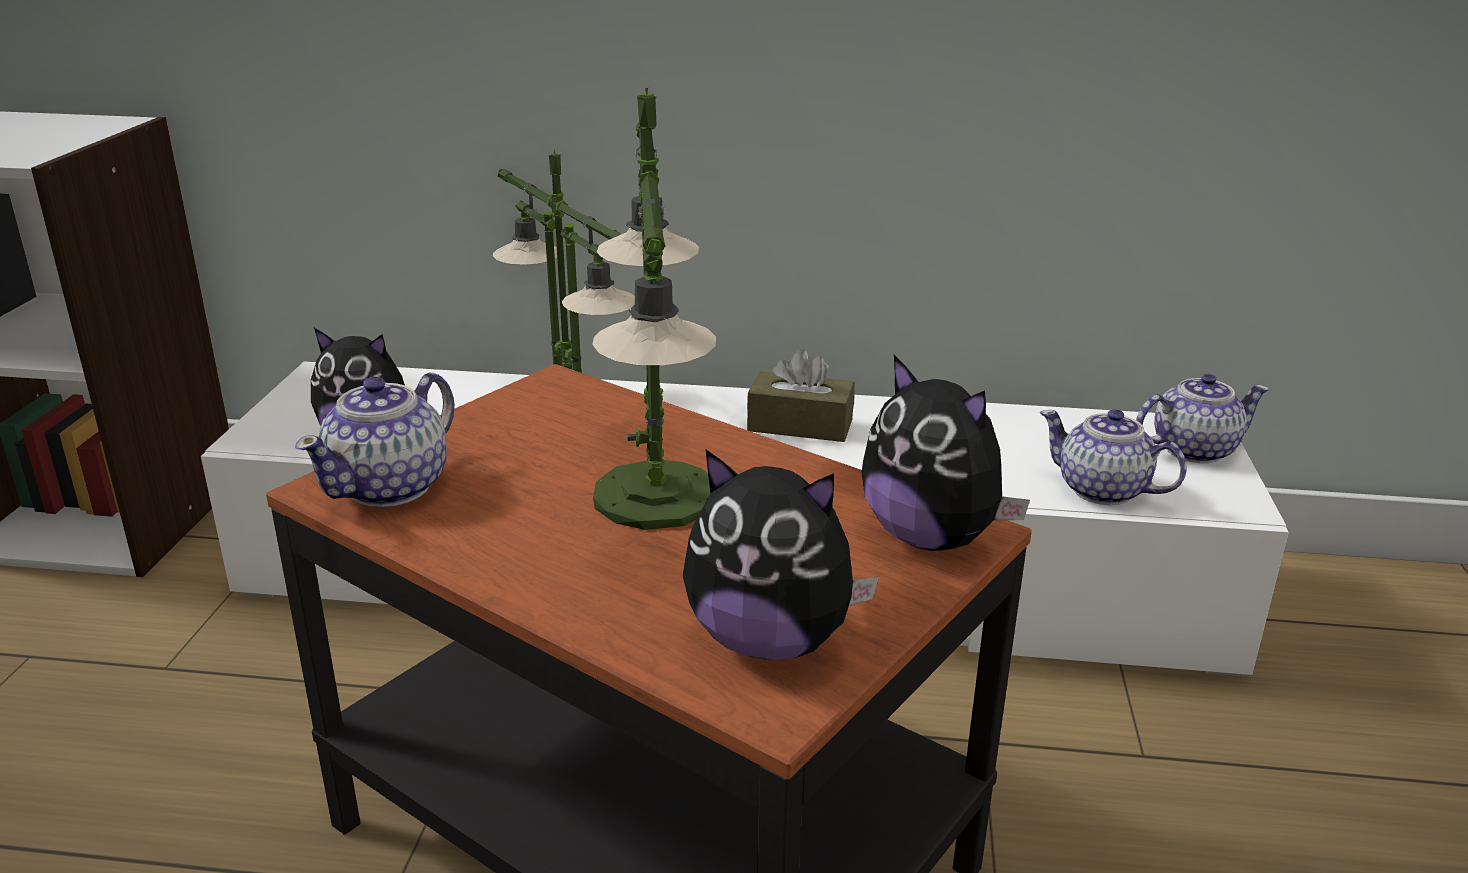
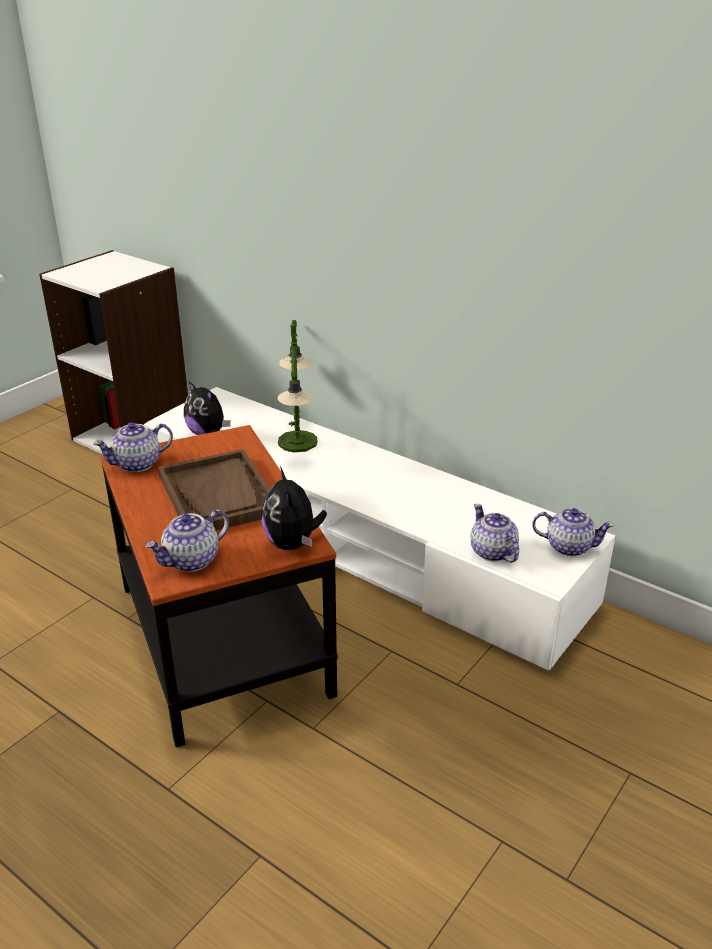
camera: 30 degrees right, 5 degrees up
(655, 495) = (218, 495): table lamp -> brown tray
(770, 641) = (191, 561): plush toy -> teapot
(800, 425) = (390, 477): brown tissue box -> none

